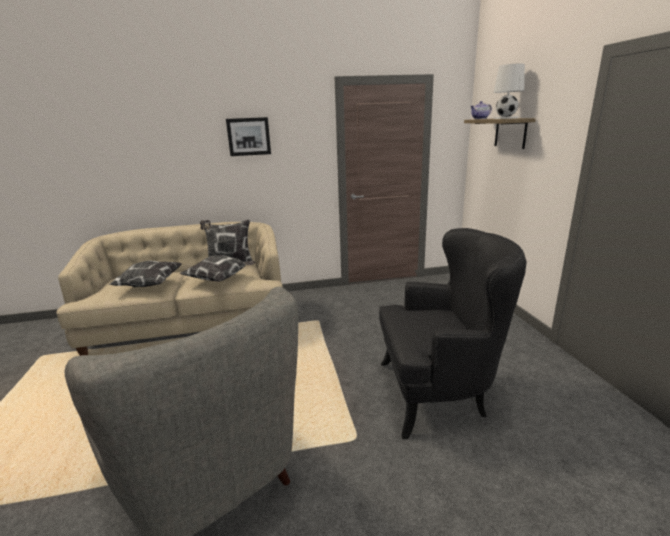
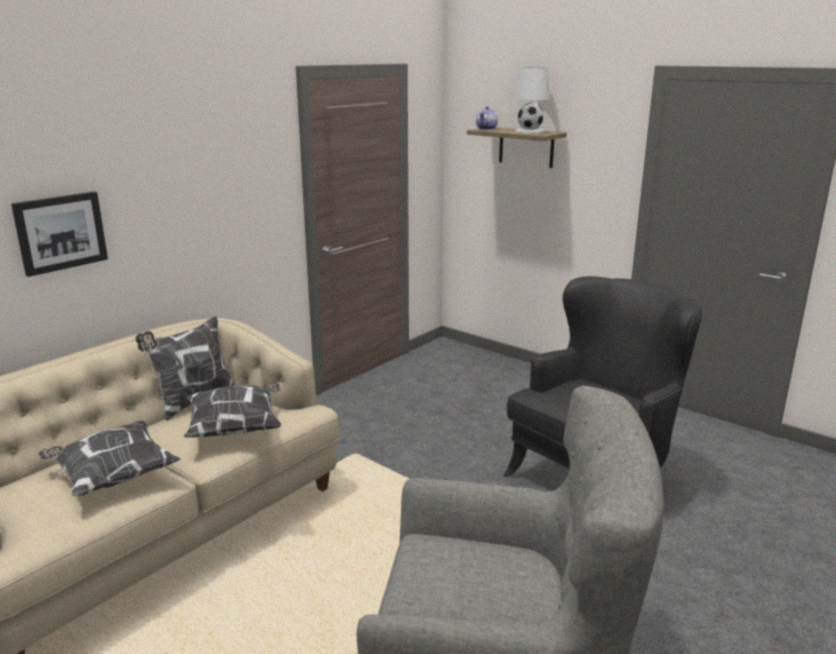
camera: 40 degrees left, 0 degrees up
(249, 136) = (180, 169): picture -> picture (60, 232)

